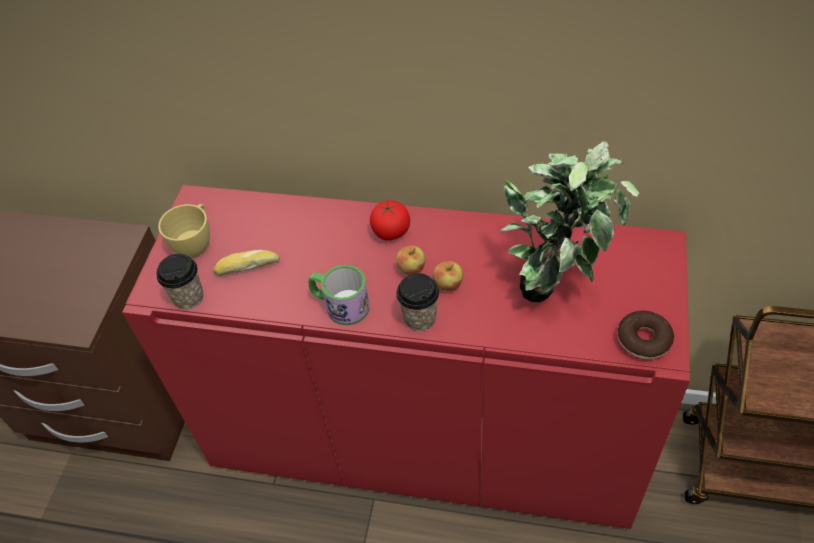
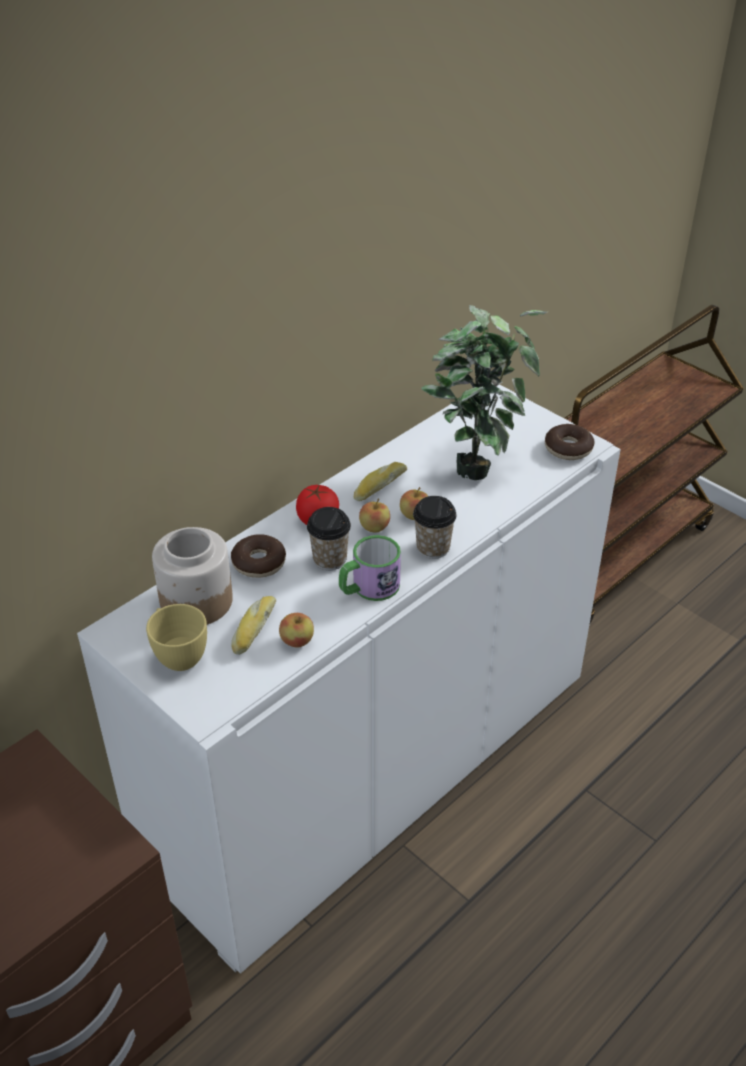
camera: 60 degrees left, 10 degrees down
(188, 297) = (246, 688): cup -> cup (329, 559)
(252, 220) = (195, 601): none -> jar
(253, 297) = (297, 641): none -> apple
(316, 228) = (259, 563): none -> donut
(423, 437) = (373, 768): red cabinet -> white cabinet
(464, 242) = (379, 486): none -> bread

